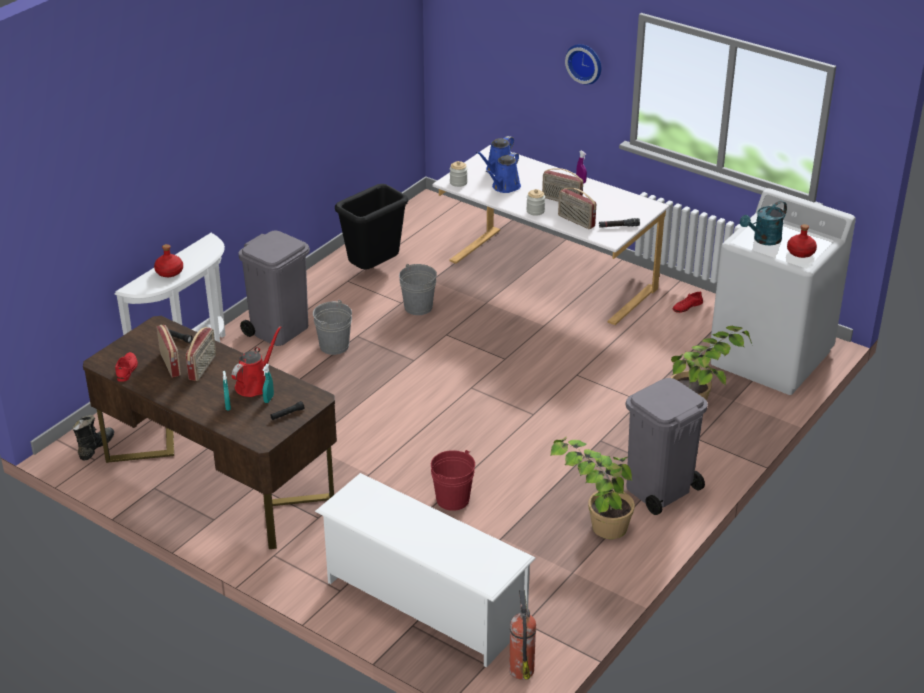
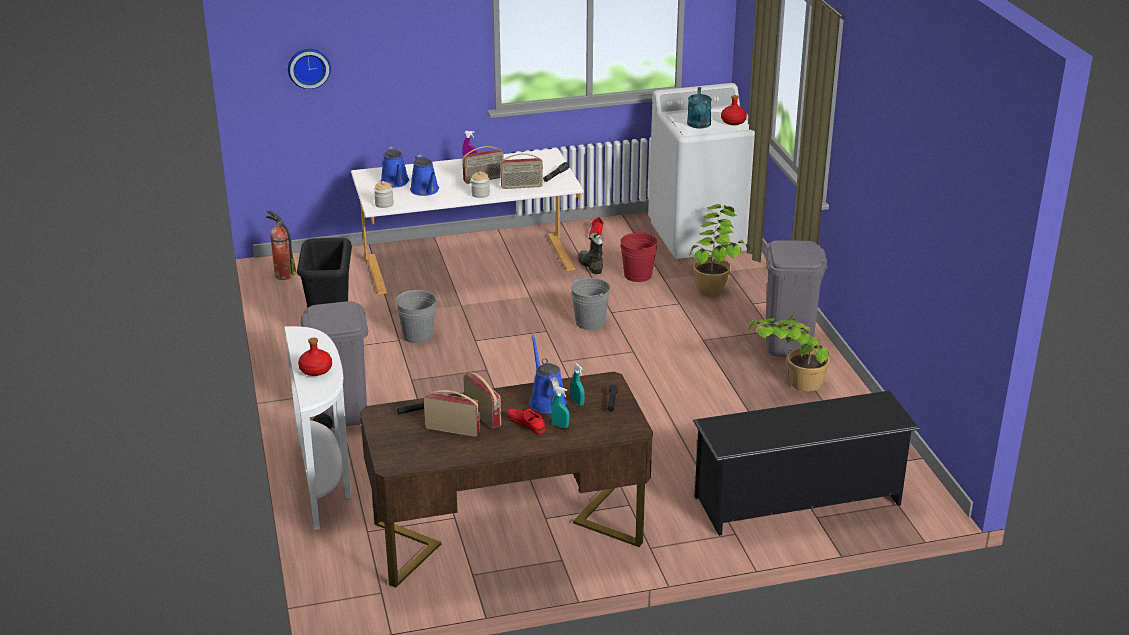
camera: 50 degrees left, 5 degrees down
(95, 447) = (363, 584): black boot -> black boot (590, 266)
(127, 369) = (426, 454): red shoe -> red shoe (526, 423)
(255, 384) = (546, 400): red watering can -> blue watering can
(334, 346) = (408, 396): grey bucket -> grey bucket (590, 322)
(424, 604) = (798, 501): white shoe rack -> black shoe rack
(452, 499) = (689, 432): red bucket -> red bucket (638, 275)
(521, 669) = (918, 490): fire extinguisher -> fire extinguisher (283, 275)
(585, 63) = (438, 48): wall clock -> wall clock (308, 67)

